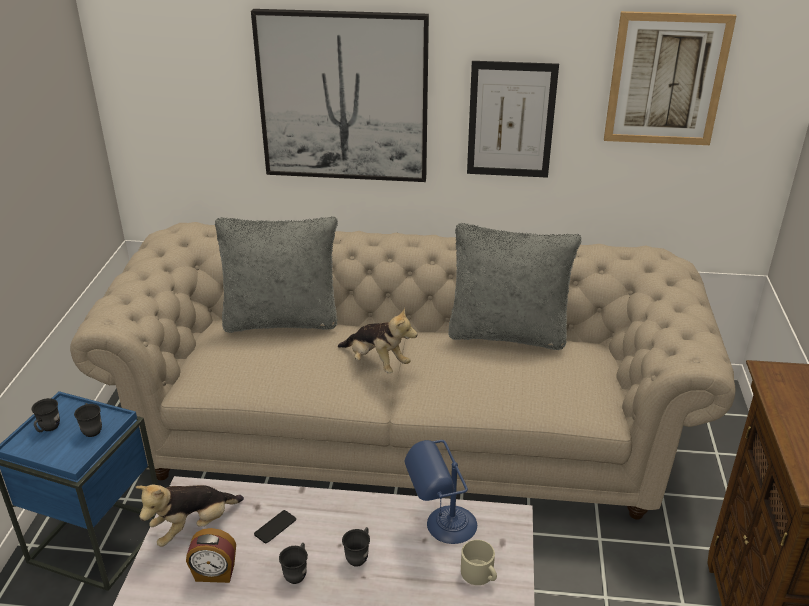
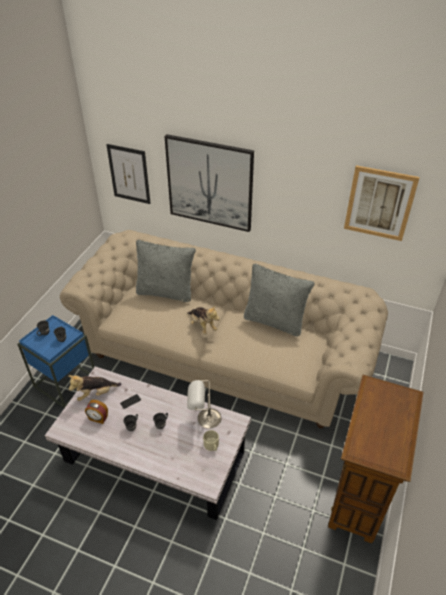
camera: 15 degrees right, 10 degrees up
(441, 527) = (204, 418): blue table lamp -> white table lamp
(511, 120) = (295, 209): picture -> picture (129, 174)

